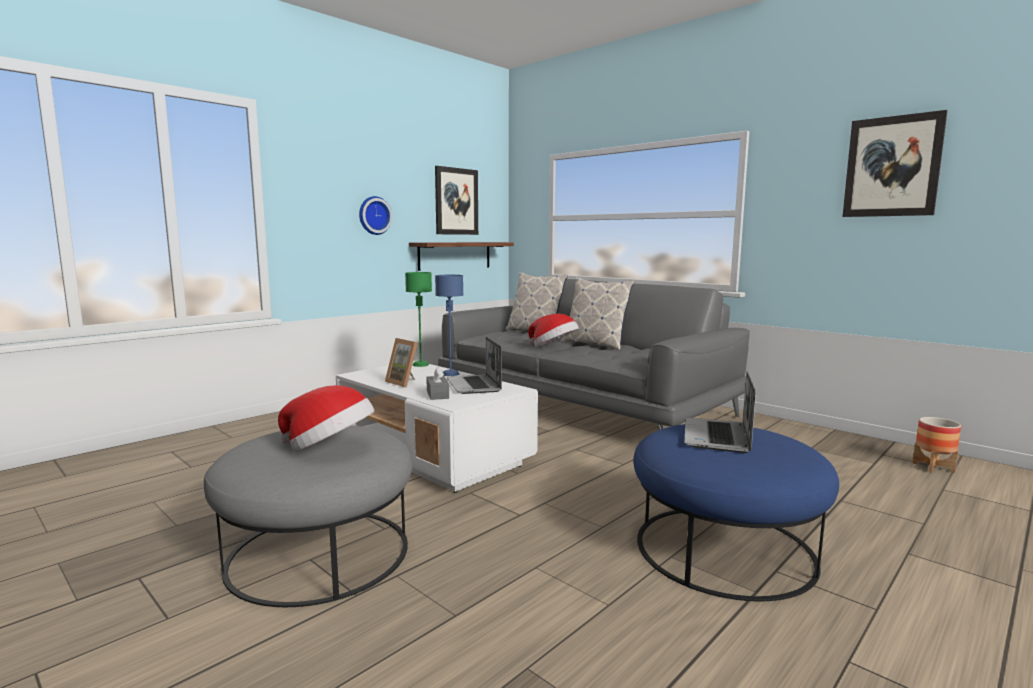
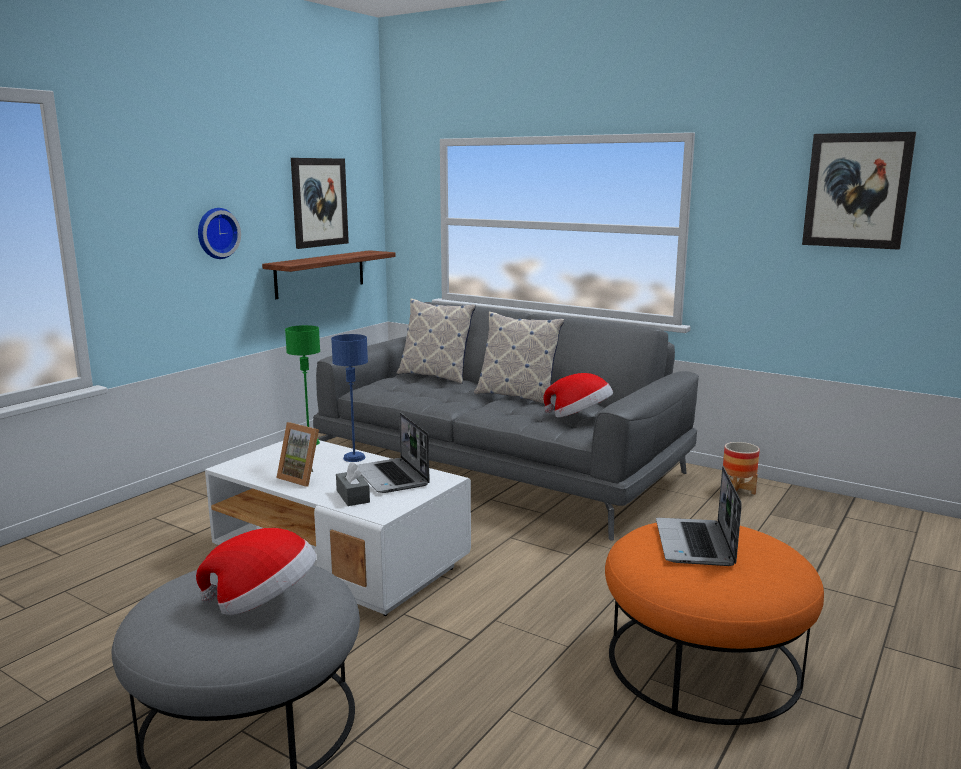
camera: 10 degrees left, 5 degrees up
(554, 347) = (470, 406): hat -> hat (579, 417)
(724, 549) = (703, 662): blue ottoman -> orange ottoman
(933, 467) = (897, 530): planter -> planter (738, 490)

